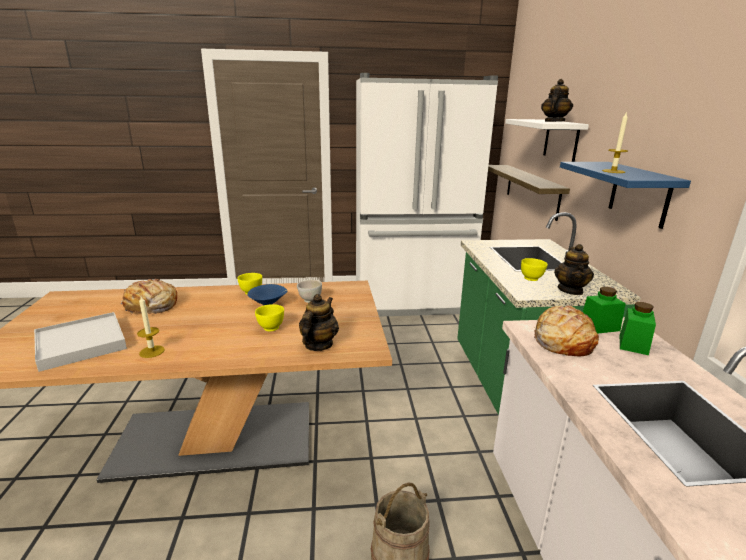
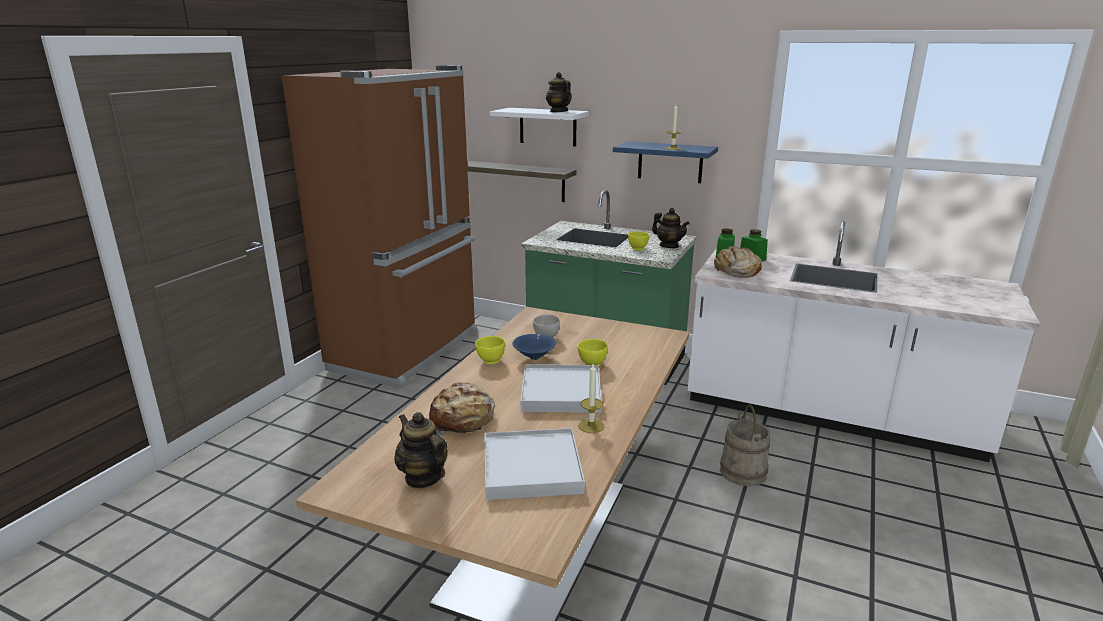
camera: 60 degrees left, 0 degrees up
(209, 327) = (561, 392): none -> white tray
(318, 345) = (644, 351): teapot -> teapot (423, 477)
(412, 303) = (408, 351): white fridge -> brown fridge

